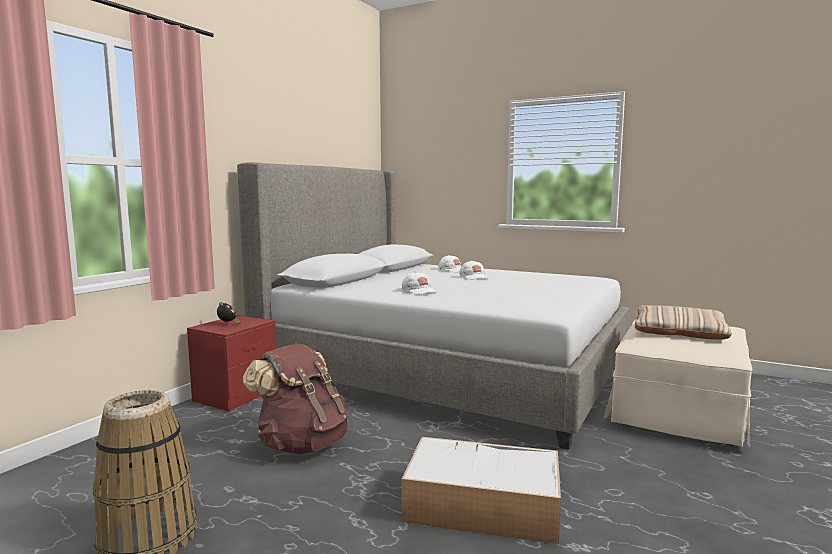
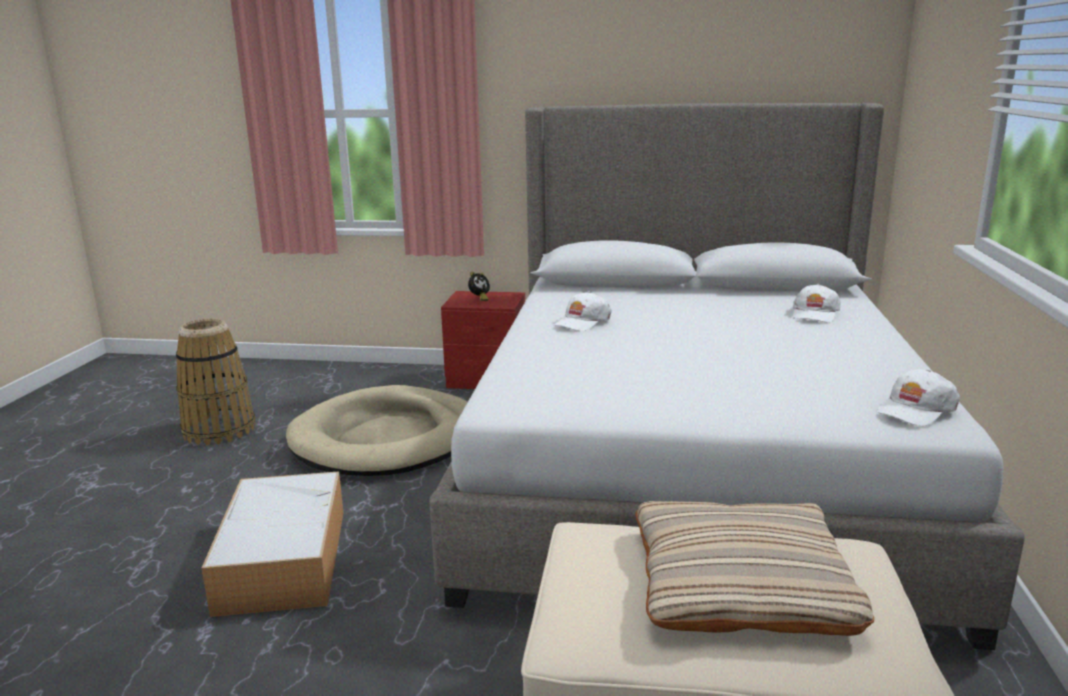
camera: 70 degrees right, 10 degrees up
(302, 444) = (388, 439): brown backpack -> beige dog bed
(474, 277) = (752, 333): white cap -> white cap (915, 410)

